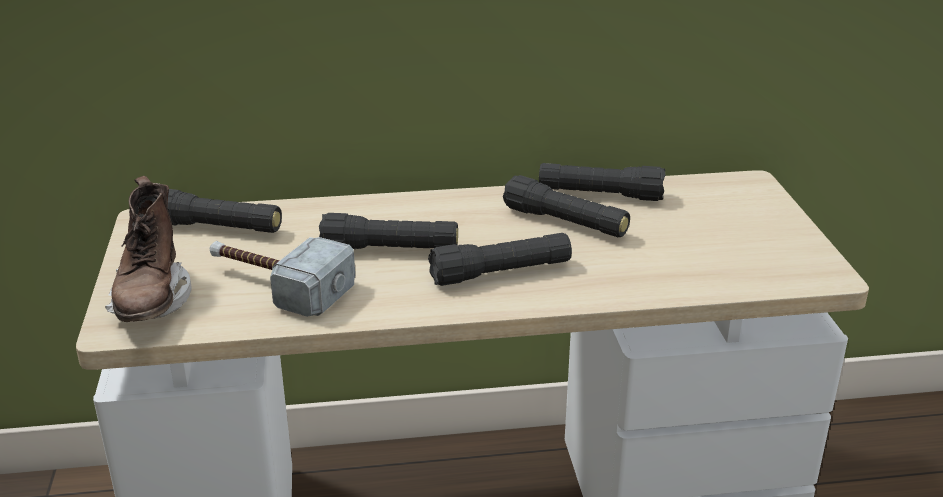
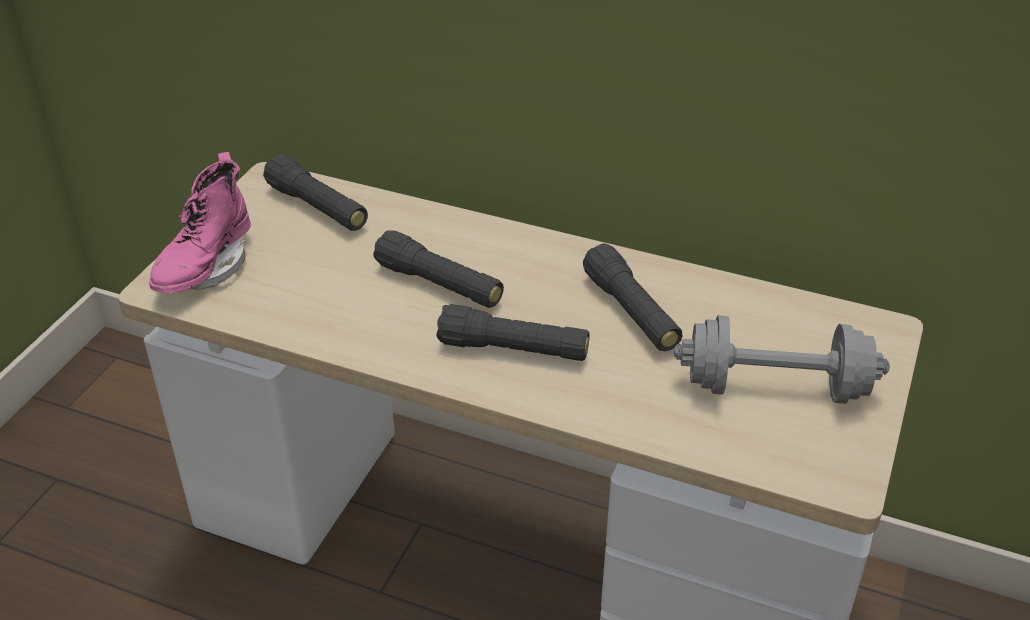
camera: 30 degrees right, 10 degrees up
(151, 301) = (205, 269): brown boot -> pink boot
(276, 285) = (312, 289): hammer -> none
(600, 195) = (700, 290): black flashlight -> none
(718, 236) = (775, 387): none -> grey dumbbell

